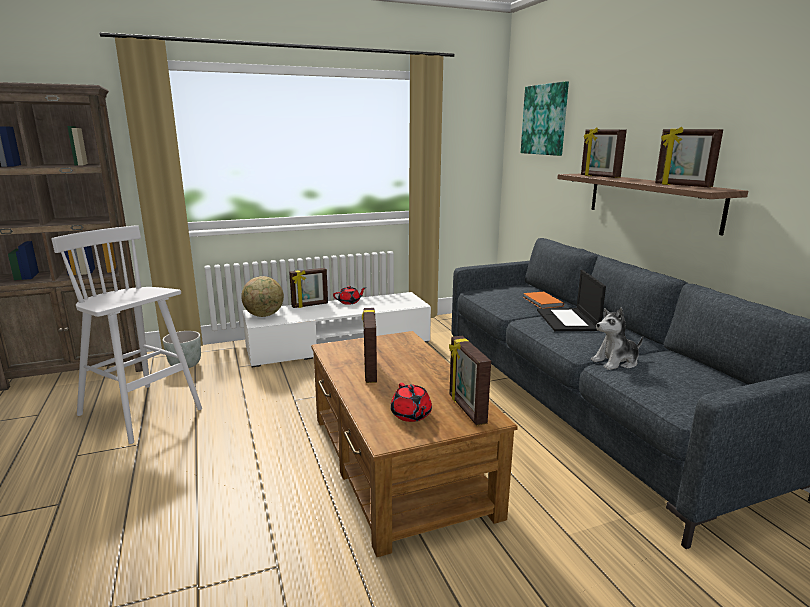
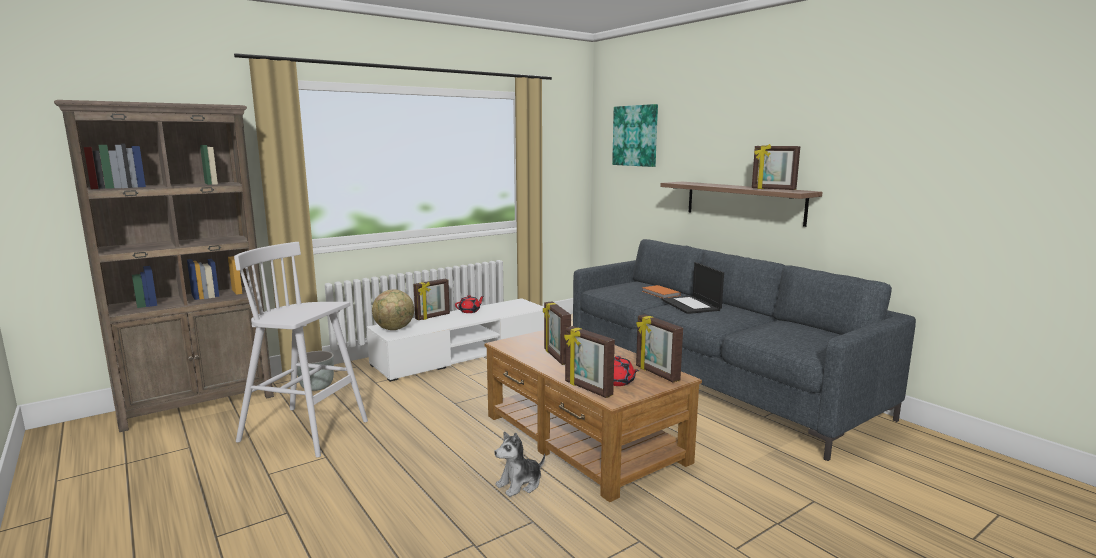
camera: 15 degrees left, 5 degrees down
(599, 177) = (698, 184): picture frame -> picture frame (587, 389)
(616, 362) = (746, 331): plush toy -> plush toy (520, 484)

